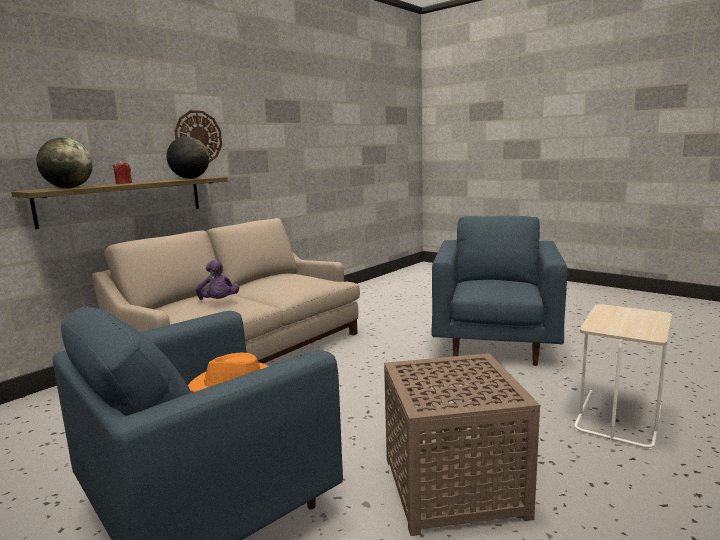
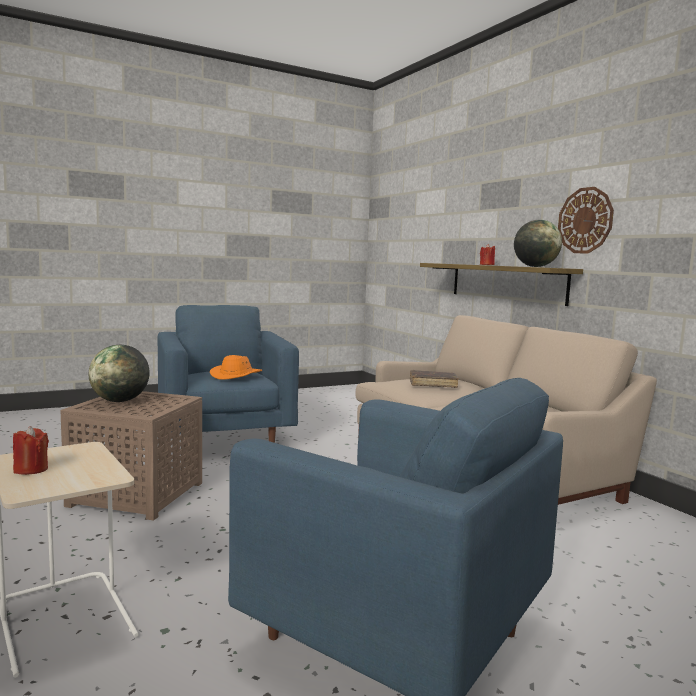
camera: 110 degrees right, 5 degrees down
(69, 188) = (452, 263): globe -> globe (120, 401)
(219, 302) = (433, 384): purple plush toy -> brown book
(645, 324) = (31, 469): none -> red candle

